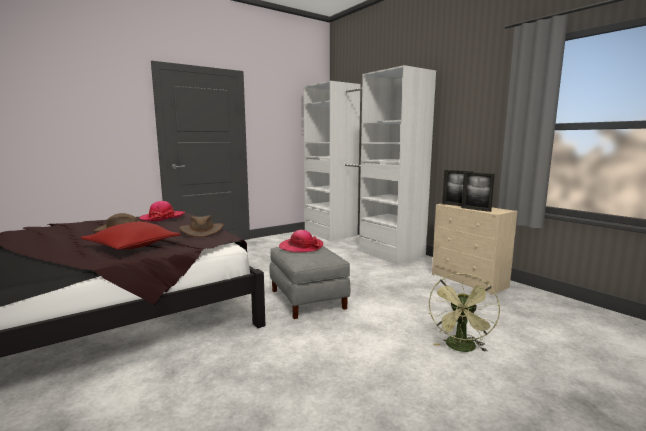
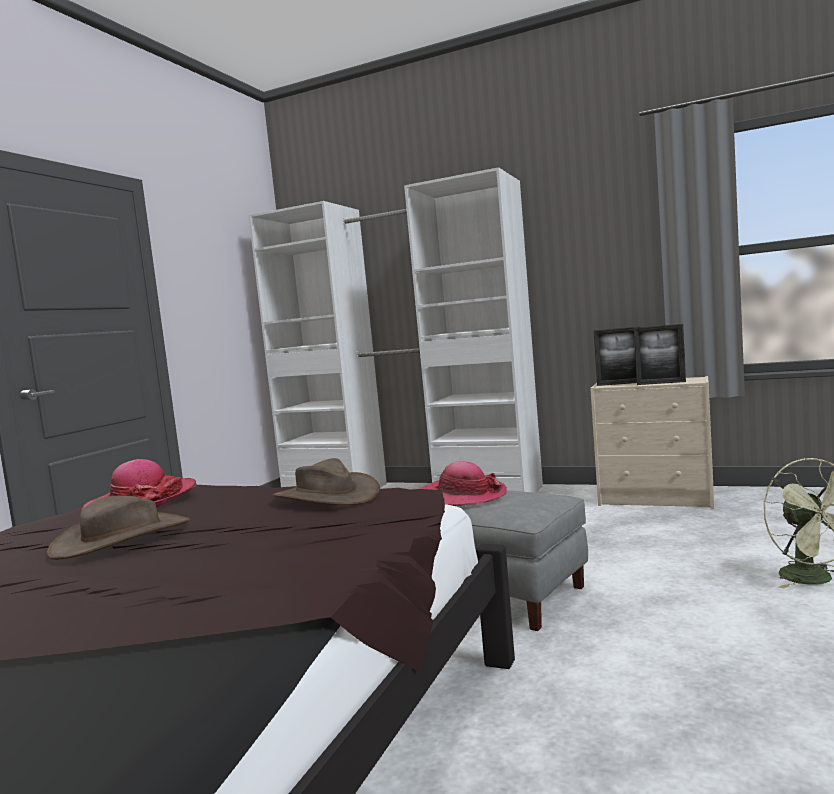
camera: 30 degrees left, 5 degrees down
(132, 246) = (274, 553): red pillow -> none

